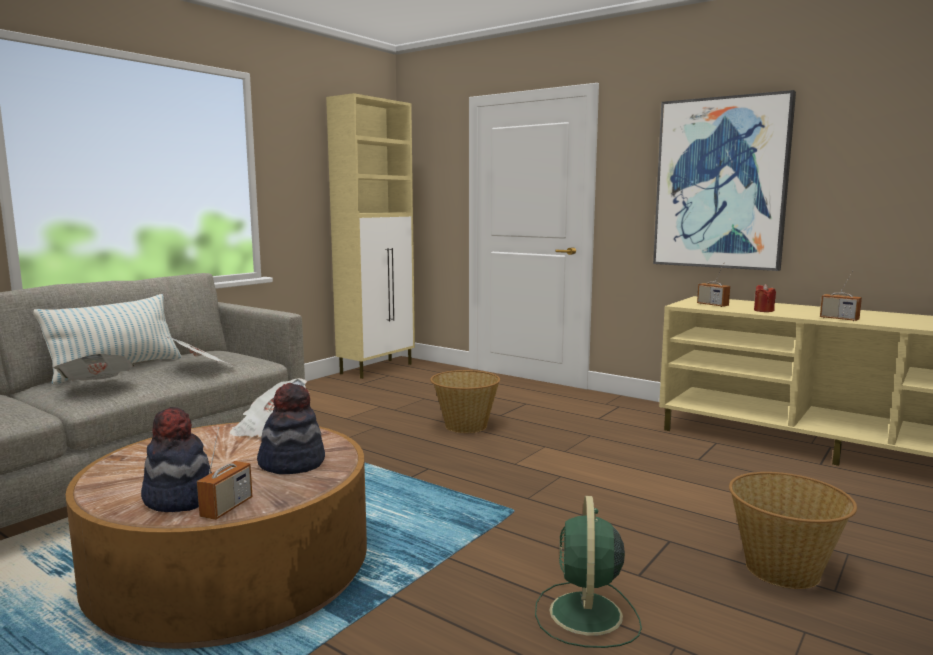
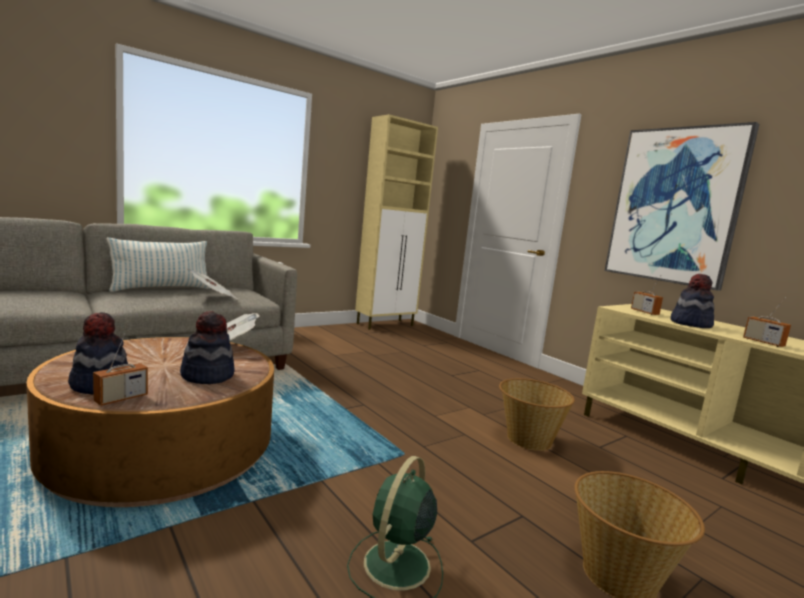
camera: 15 degrees right, 0 degrees up
(98, 387) = (132, 297): newspaper -> none
(465, 426) = (417, 378): basket -> basket (528, 439)
(763, 310) = (690, 324): red candle -> hat

